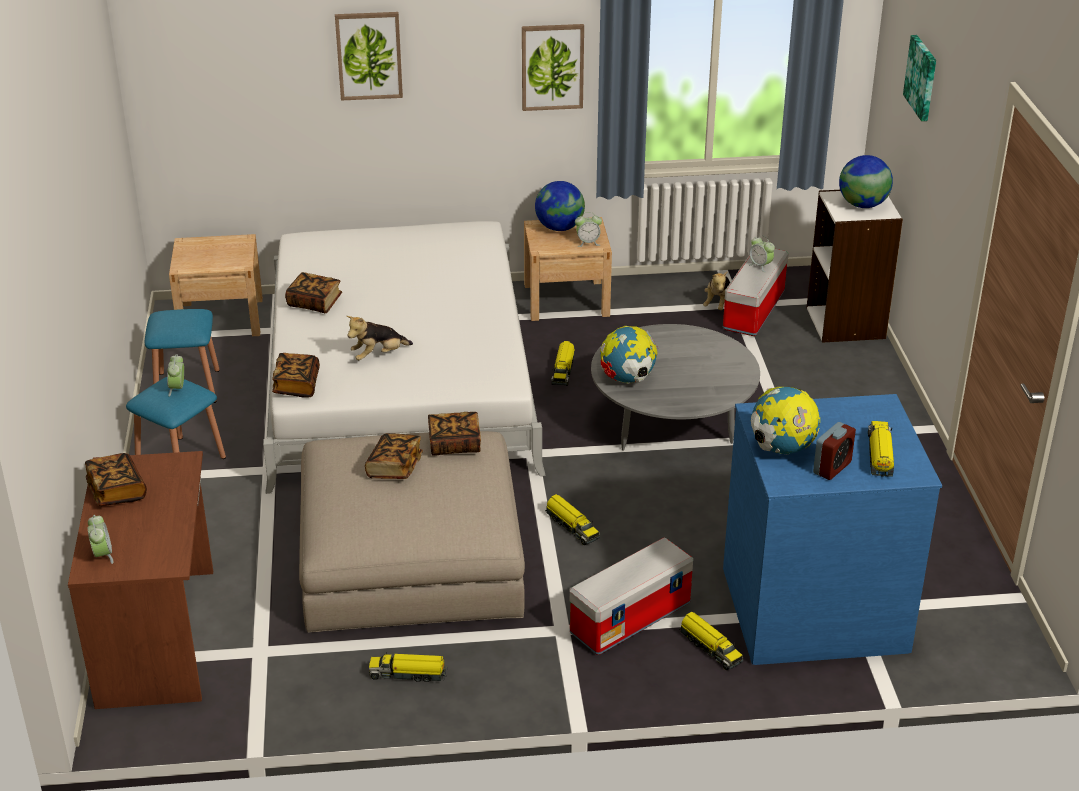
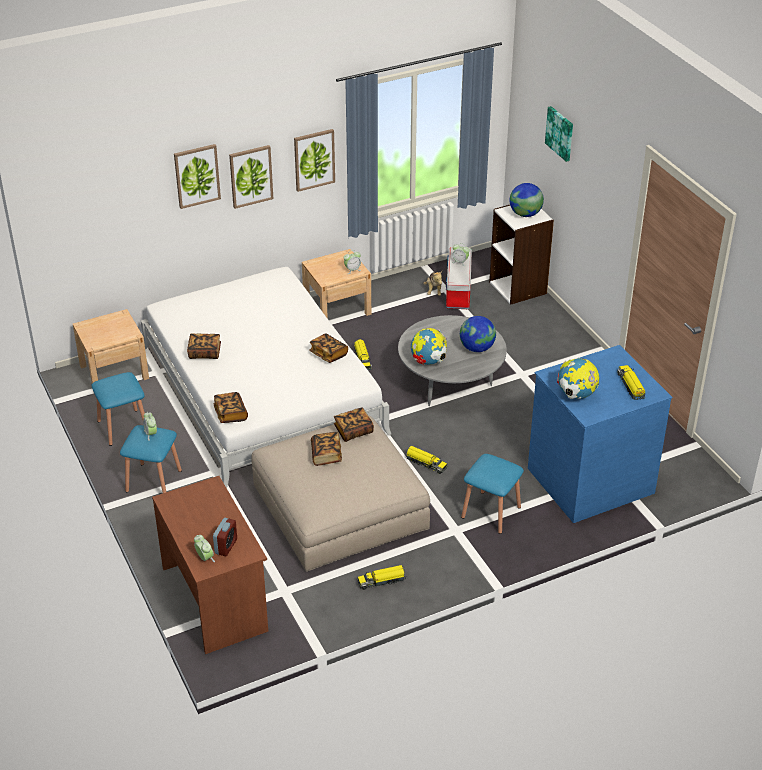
camera: 20 degrees left, 5 degrees up
(117, 491) = (184, 515): book -> book (328, 354)
(378, 355) = (270, 381): plush toy -> none
(452, 72) = (251, 176): none -> picture
(559, 228) = (328, 262): globe -> globe (477, 348)
(631, 617) = (491, 512): storage box -> blue stool
(710, 647) = (544, 519): toy truck -> none
(832, 468) = (609, 400): alarm clock -> alarm clock (226, 546)

